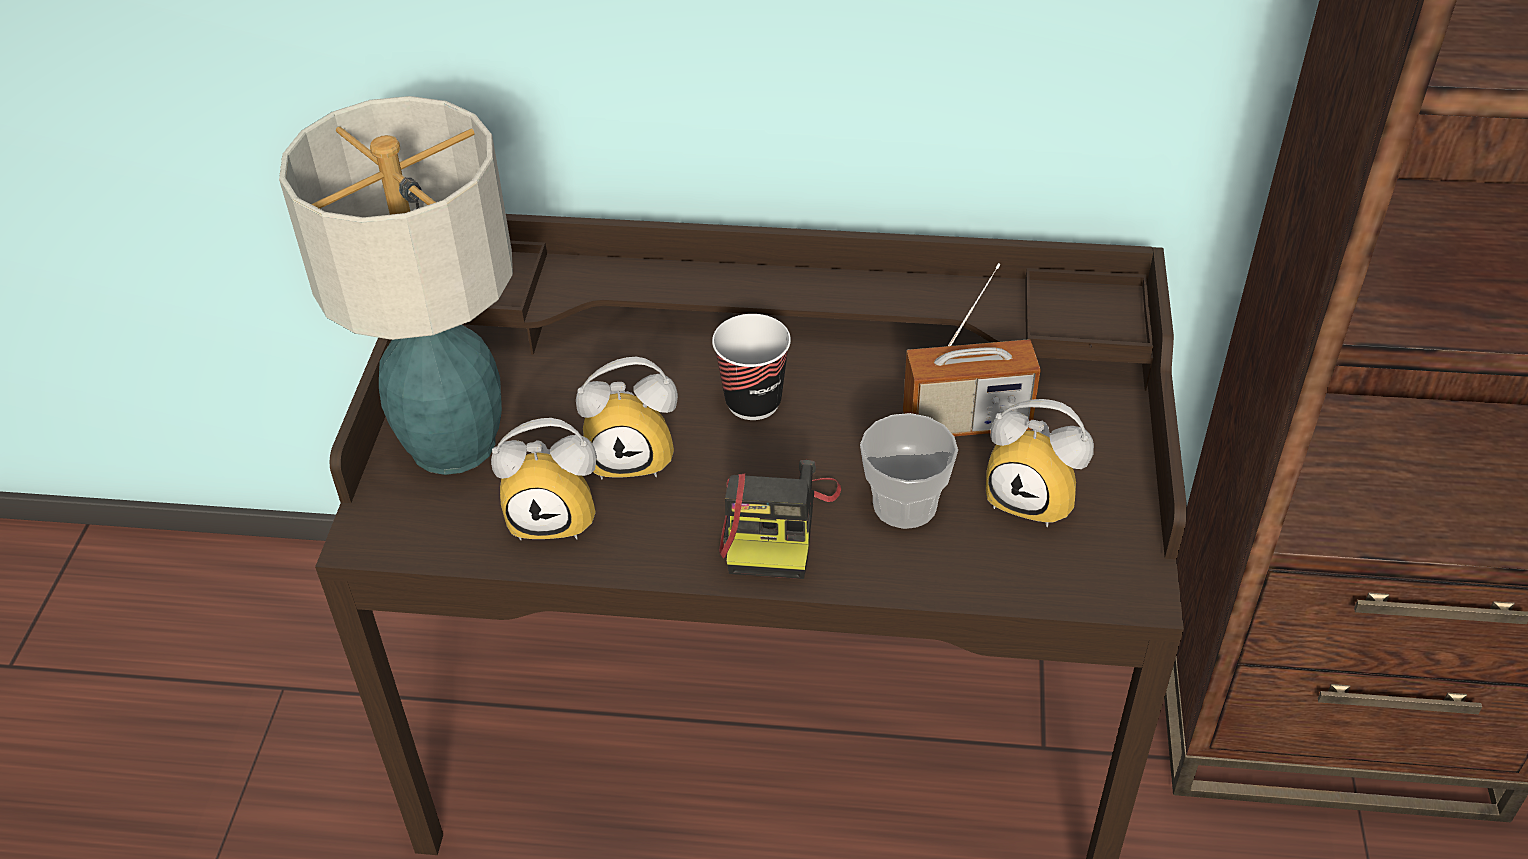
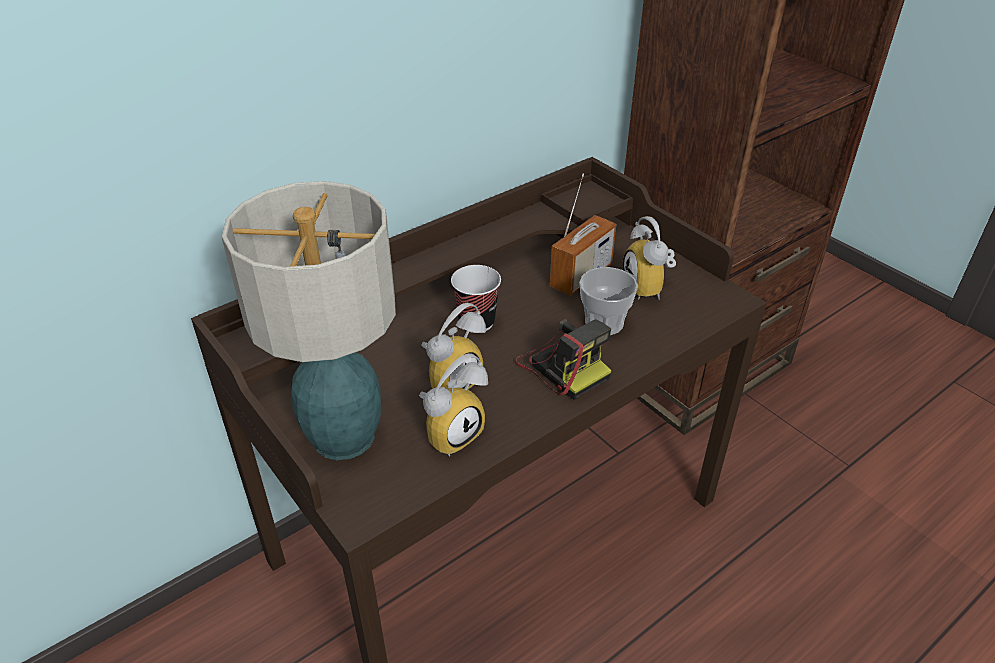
camera: 45 degrees left, 5 degrees down
(1036, 497) = (649, 288): alarm clock -> alarm clock turned 90 degrees clockwise

